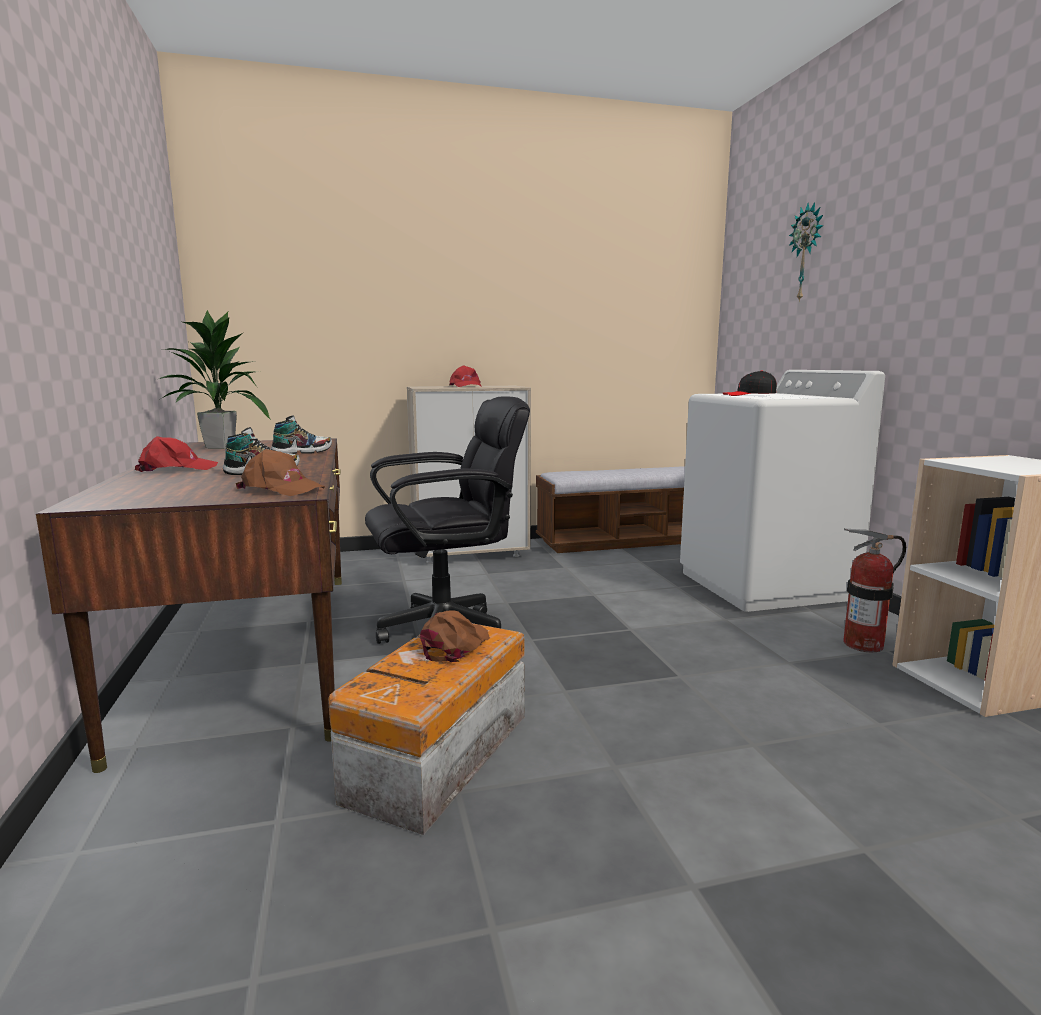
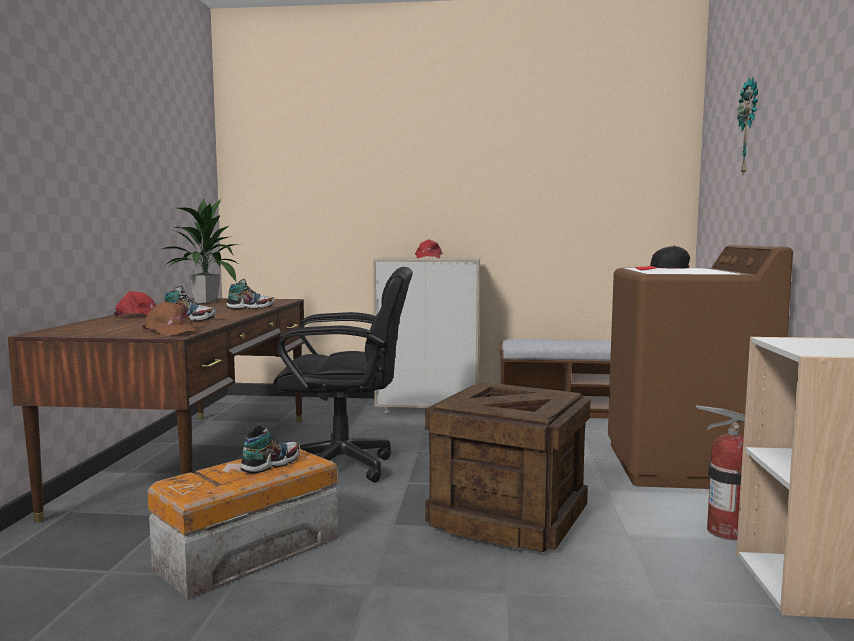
camera: 20 degrees right, 5 degrees down
(455, 646) = (271, 464): brown cap -> shoe
(669, 663) = (507, 518): none -> crate
(764, 585) = (684, 466): white washing machine -> brown washing machine

